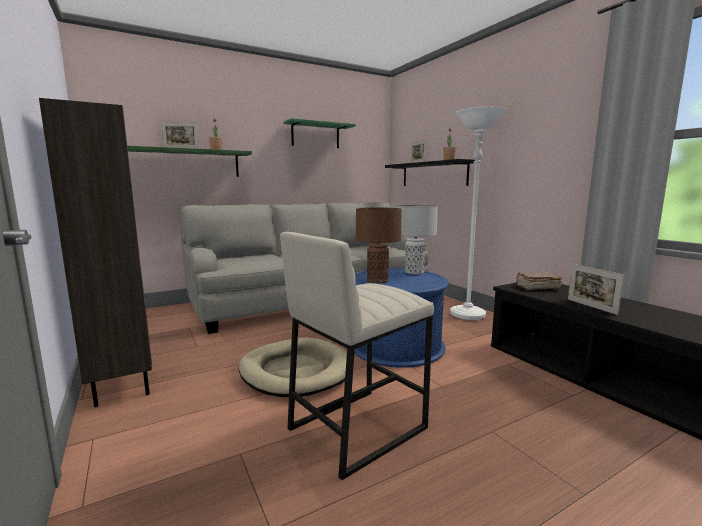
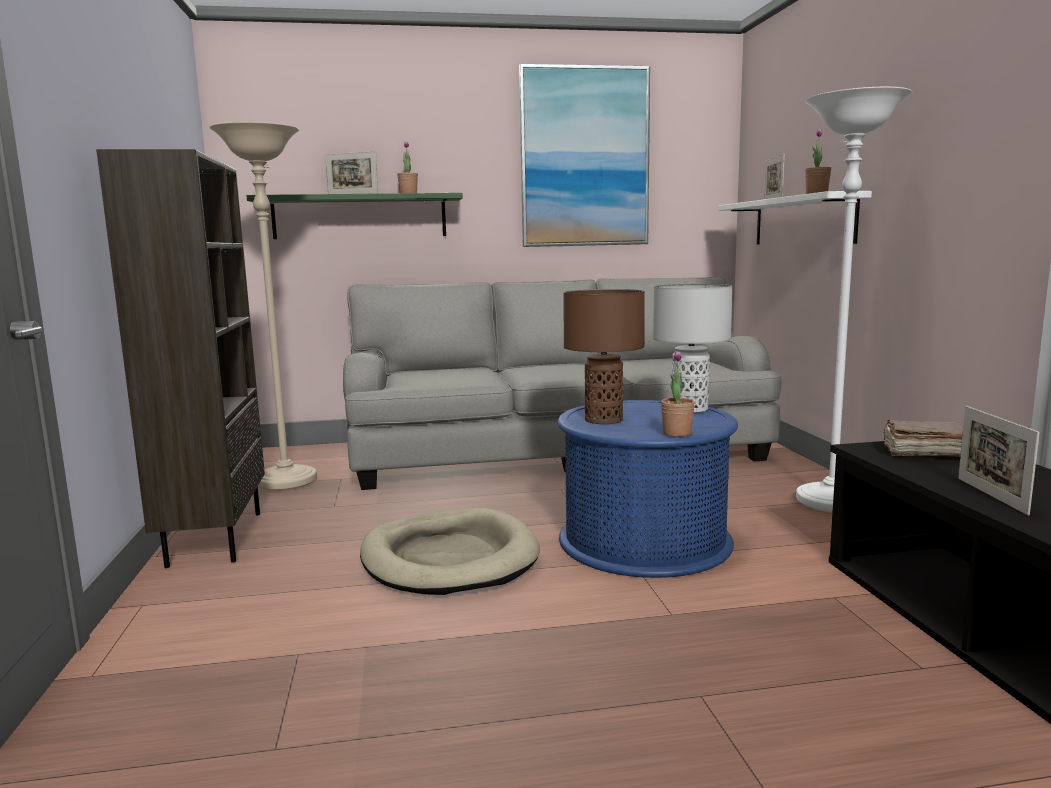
camera: 20 degrees right, 0 degrees up
(151, 333) = (286, 481): none -> beige floor lamp
(315, 135) = (584, 158): green shelf -> picture
(357, 428) = (481, 651): beige stool -> none
(426, 286) = (677, 433): none -> potted plant
(433, 174) = (802, 221): black shelf -> white shelf

